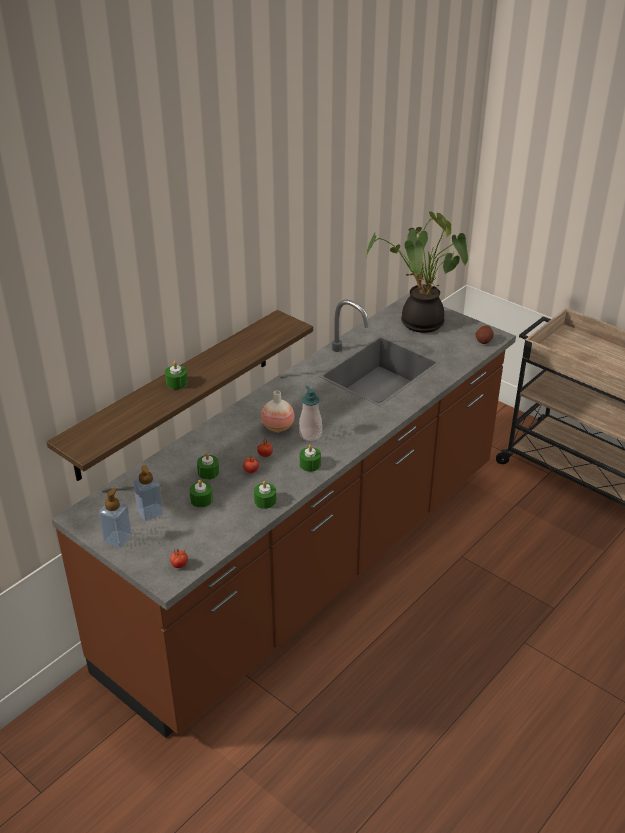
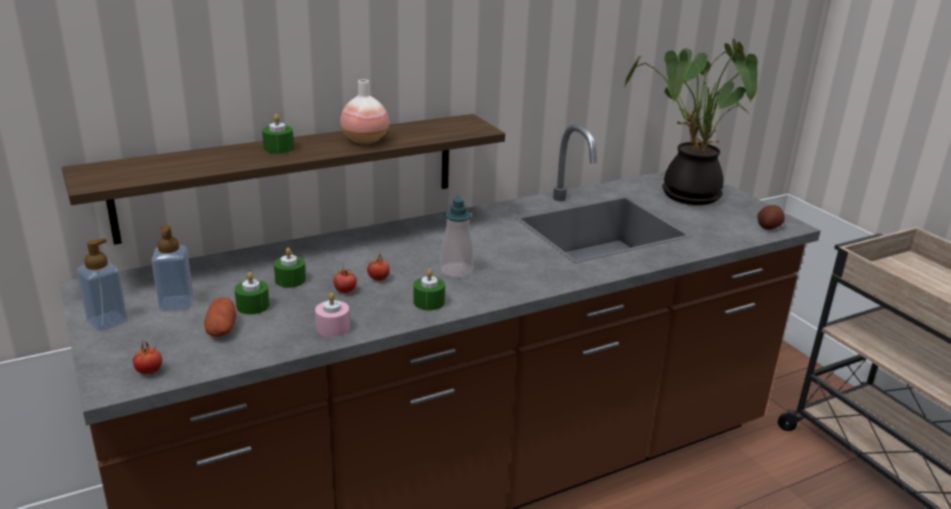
camera: 20 degrees right, 10 degrees down
(197, 522) = (222, 329): none -> potato
(265, 501) = (333, 327): green candle -> pink candle
(278, 427) = (420, 255): vase -> vase (365, 141)

